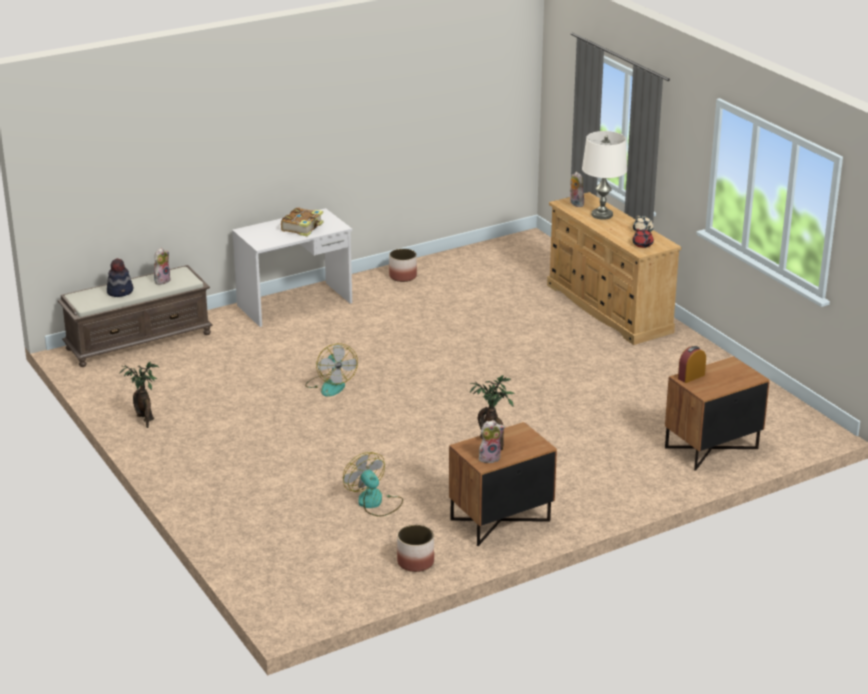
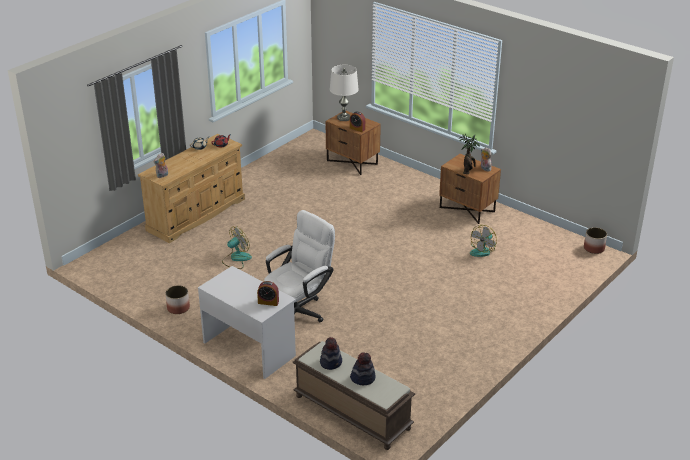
camera: 110 degrees left, 5 degrees up
(145, 419) = (460, 367): potted plant -> none
(162, 280) = (331, 362): plush toy -> hat
(263, 236) = (268, 302): none -> alarm clock
(303, 227) = (241, 288): book -> none
(330, 385) = (363, 299): fan -> fan (236, 259)
(341, 342) = (299, 310): none -> white office chair
(415, 562) = (524, 226): planter -> planter (594, 248)
(602, 215) = (178, 164): white table lamp -> white table lamp (344, 118)

